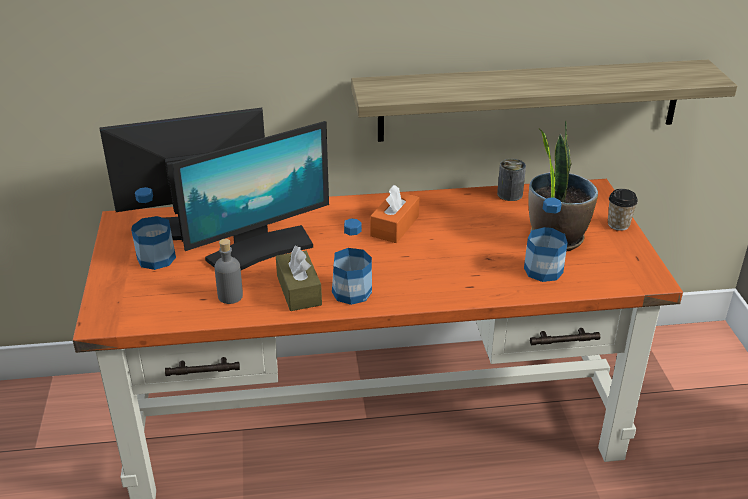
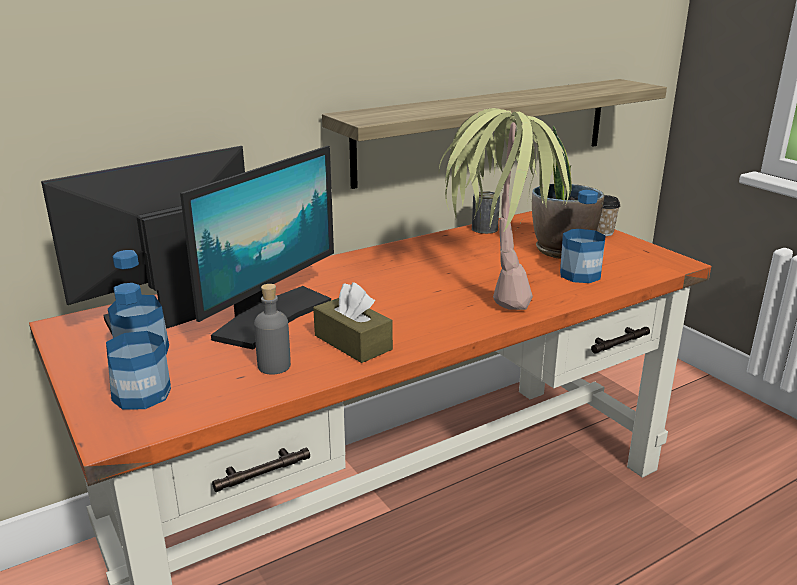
camera: 25 degrees left, 10 degrees down
(351, 292) = (413, 331): bottle -> bottle (141, 394)
(394, 226) = (401, 270): orange tissue box -> none
(455, 268) = (498, 289): none -> potted plant

